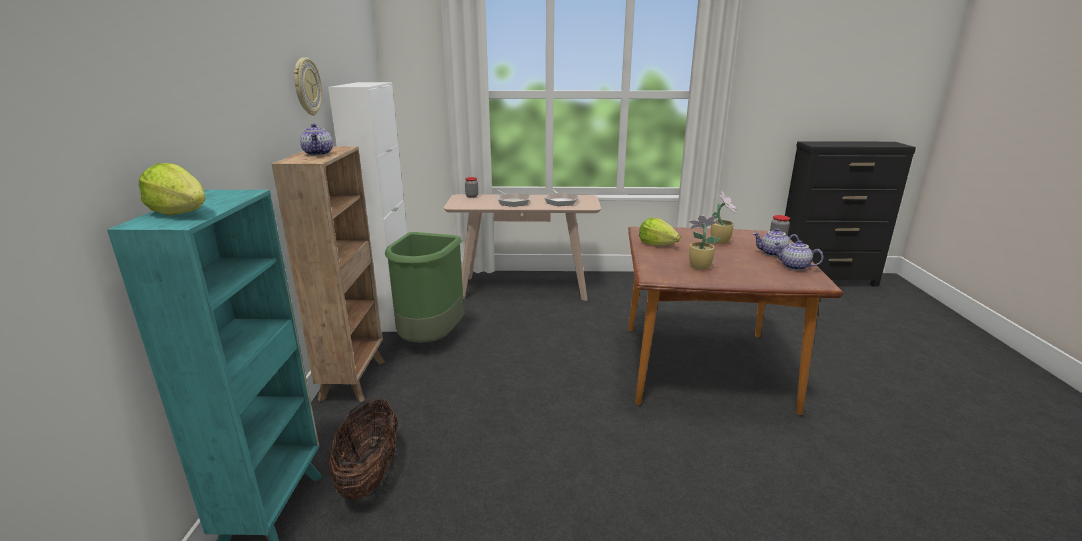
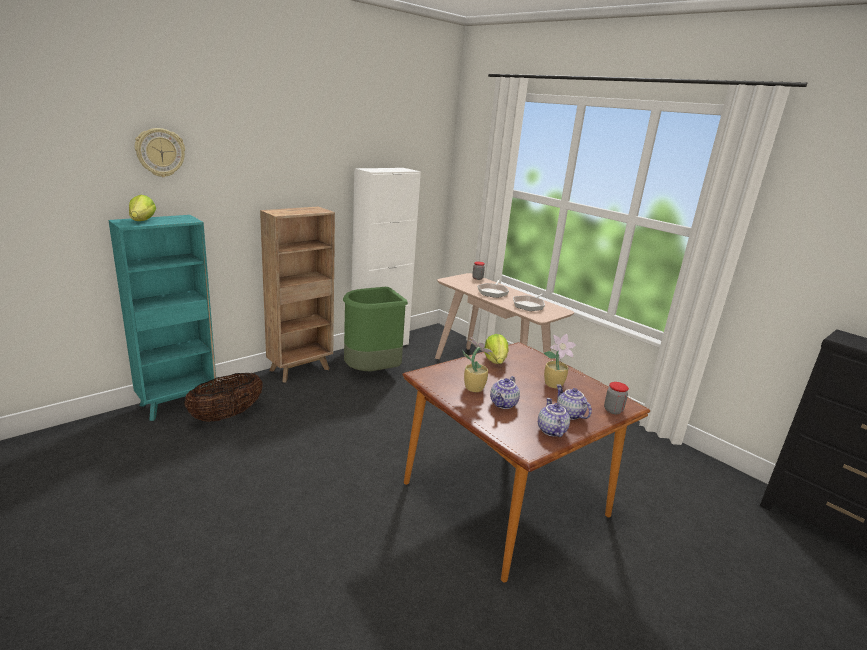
camera: 45 degrees right, 0 degrees up
(306, 86) = (327, 166): wall clock -> wall clock (160, 152)
(319, 154) = (297, 211): teapot -> teapot (504, 404)

